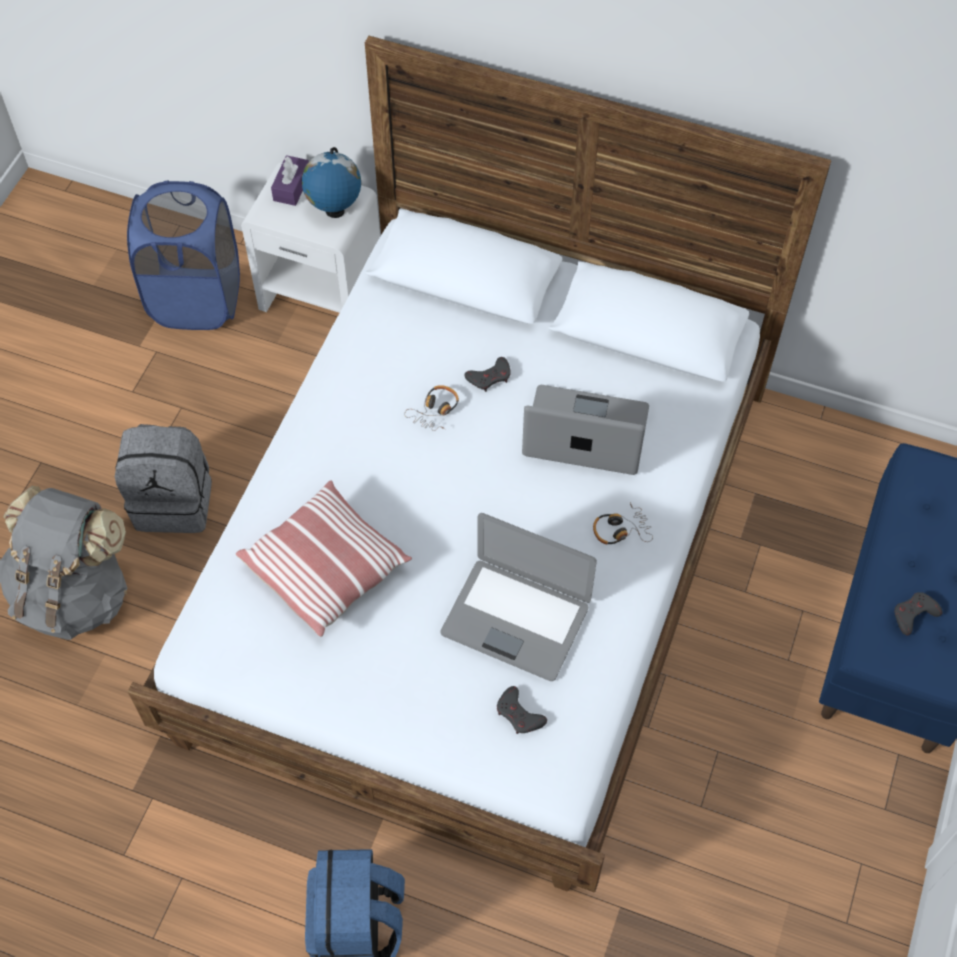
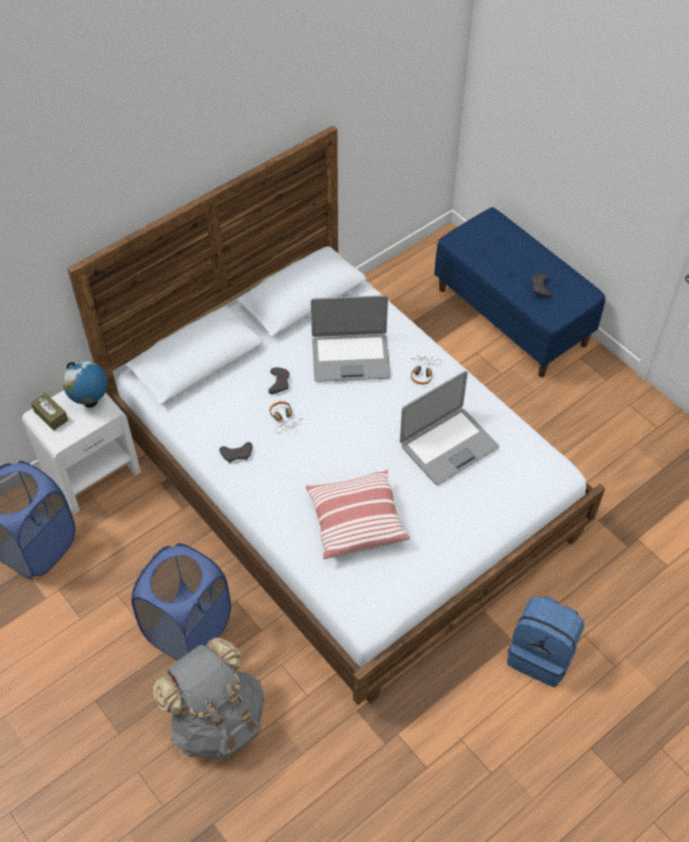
camera: 60 degrees left, 5 degrees down
(174, 501) = (188, 629): grey backpack -> blue laundry basket
(292, 187) = (51, 416): purple tissue box -> brown tissue box
(519, 714) = (508, 472): grey game controller -> grey game controller (237, 454)
(585, 434) = (350, 357): laptop -> laptop turned 135 degrees counterclockwise

